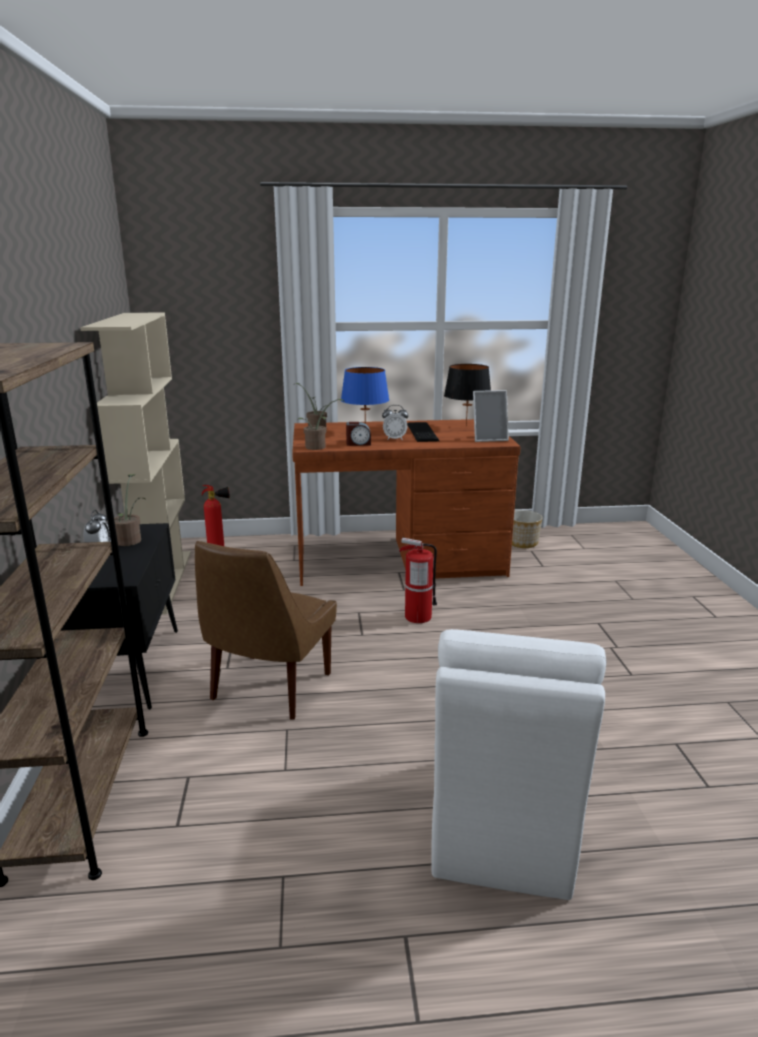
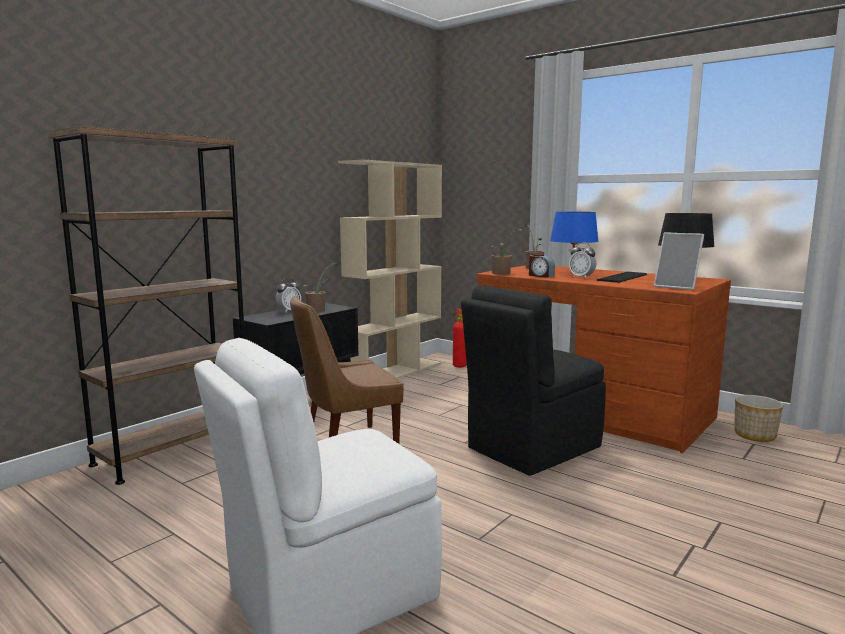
camera: 45 degrees right, 10 degrees down
(417, 617) = (531, 448): fire extinguisher -> black chair

